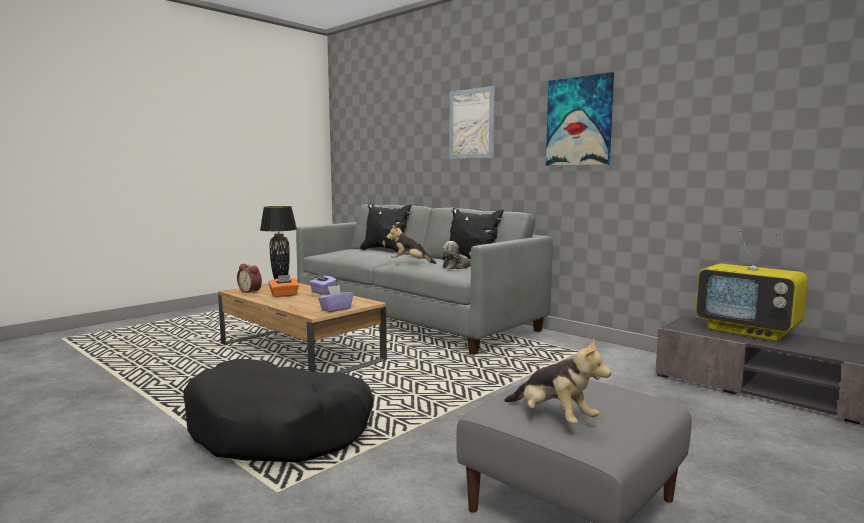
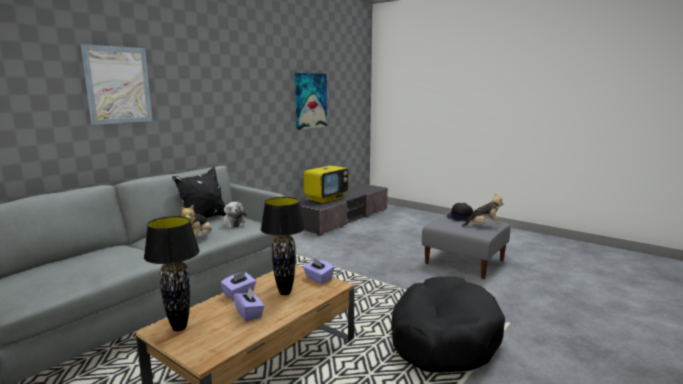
camera: 95 degrees left, 5 degrees up
(251, 291) = (216, 342): alarm clock -> none
(284, 295) = (249, 314): orange tissue box -> purple tissue box
(313, 301) = (285, 292): none -> black table lamp
(385, 251) = (83, 255): black pillow -> none
(553, 418) = (483, 225): plush toy -> plush toy turned 45 degrees clockwise
(579, 121) = (225, 90): picture -> picture (310, 100)
(619, 404) = (461, 217): none -> black hat

